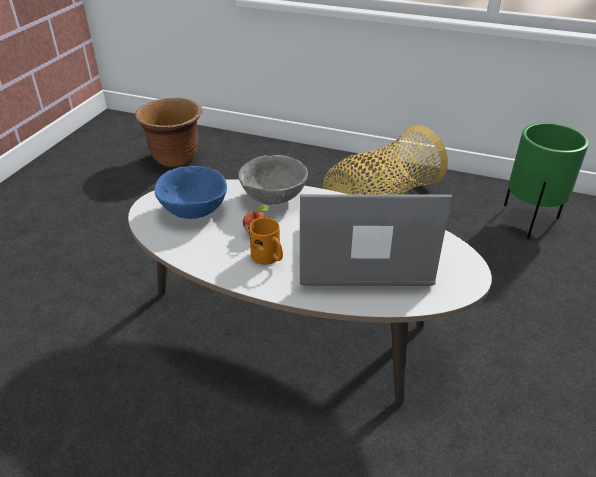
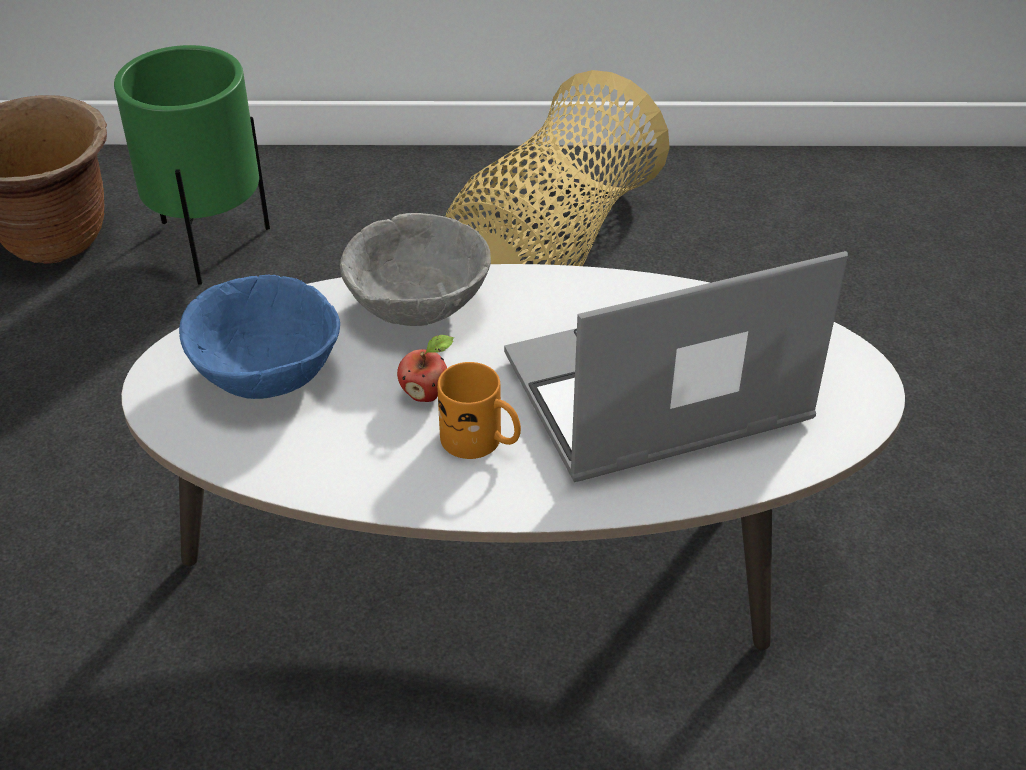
camera: 20 degrees left, 5 degrees up
(529, 221) = (845, 225): green planter -> green planter (210, 246)

